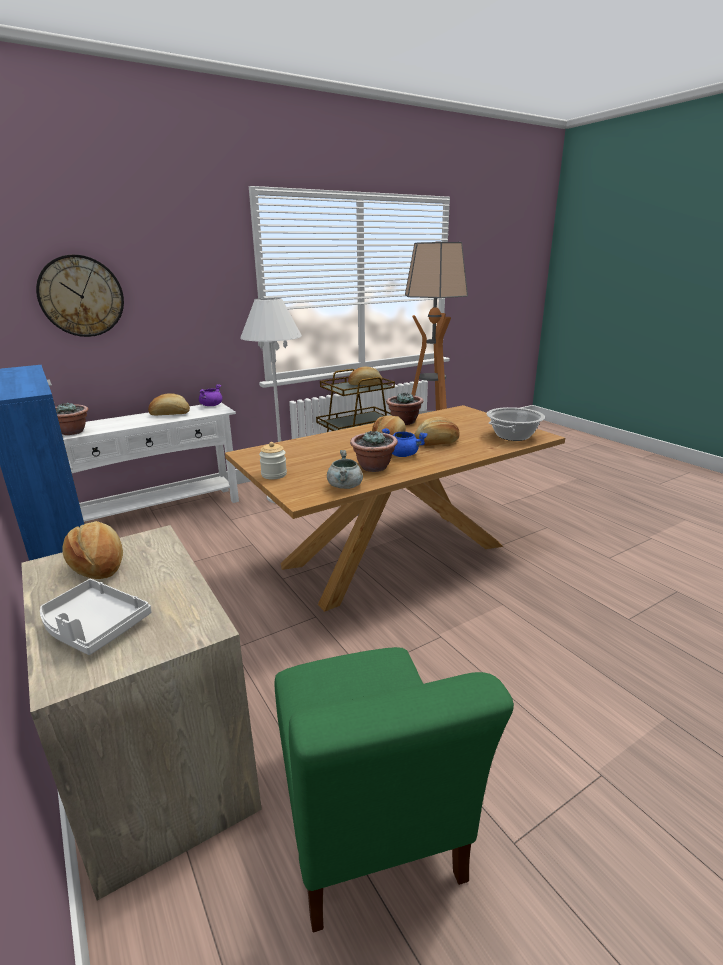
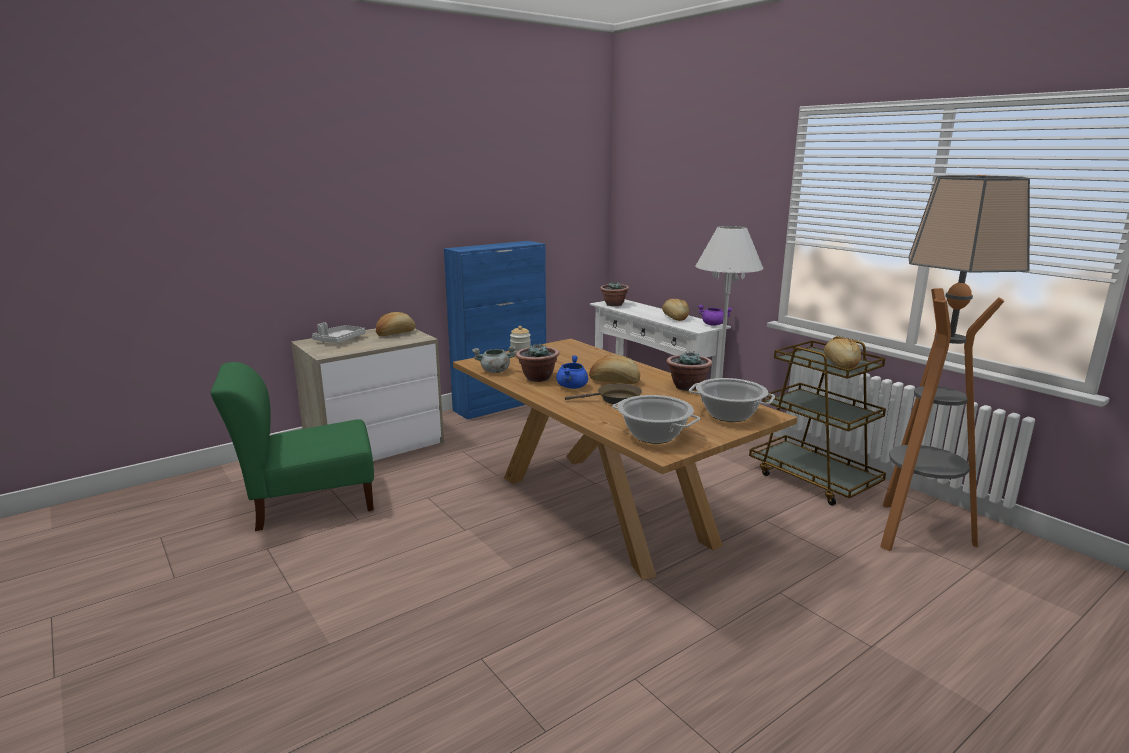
camera: 85 degrees right, 5 degrees down
(81, 296) = (659, 205): wall clock -> none
(437, 442) = (615, 399): bread -> brown frying pan
(465, 417) = (729, 415): none -> cooking pot

